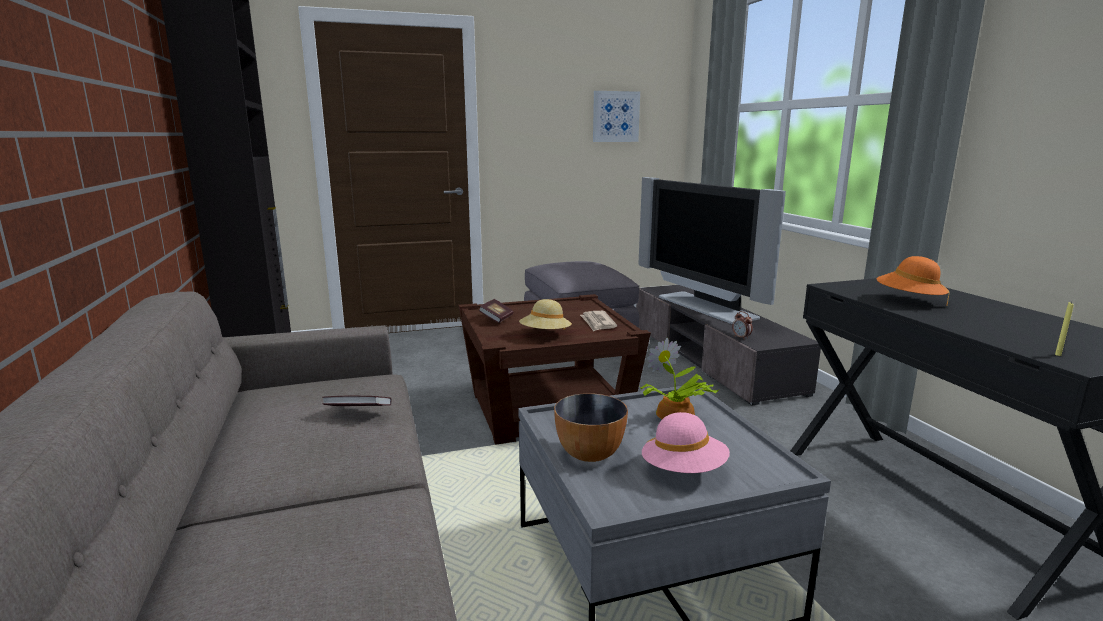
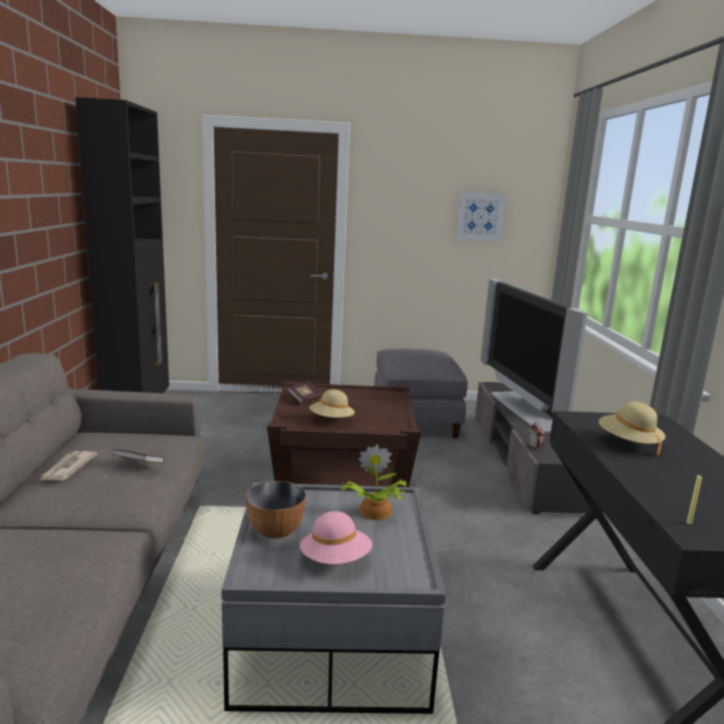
camera: 15 degrees right, 0 degrees up
(597, 323) = (386, 415): newspaper -> newspaper (67, 468)
(909, 300) = (628, 443): orange hat -> beige hat

